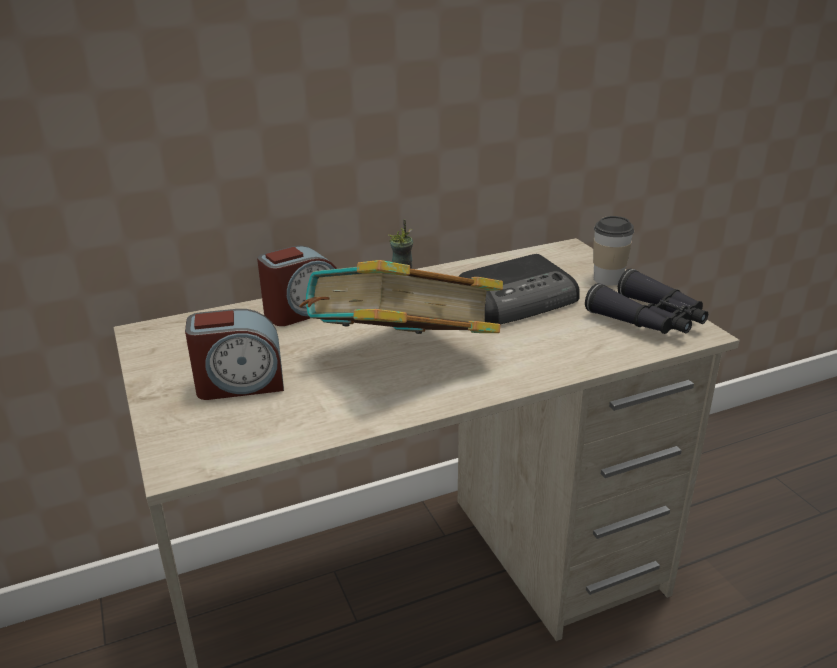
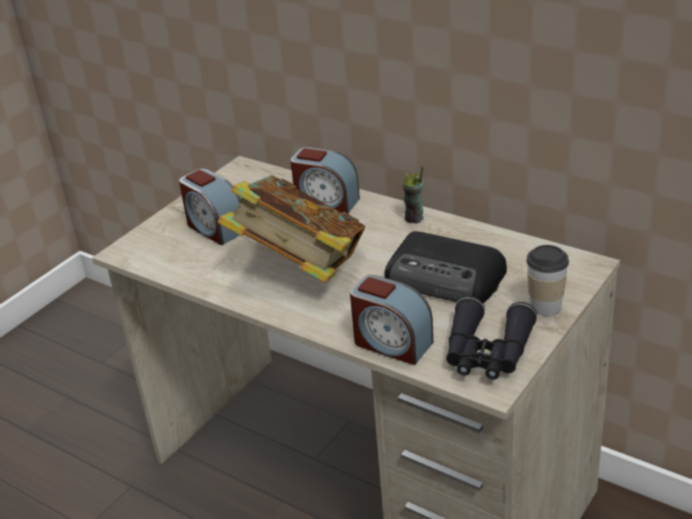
camera: 60 degrees right, 5 degrees up
(591, 354) = (391, 343): none -> alarm clock

